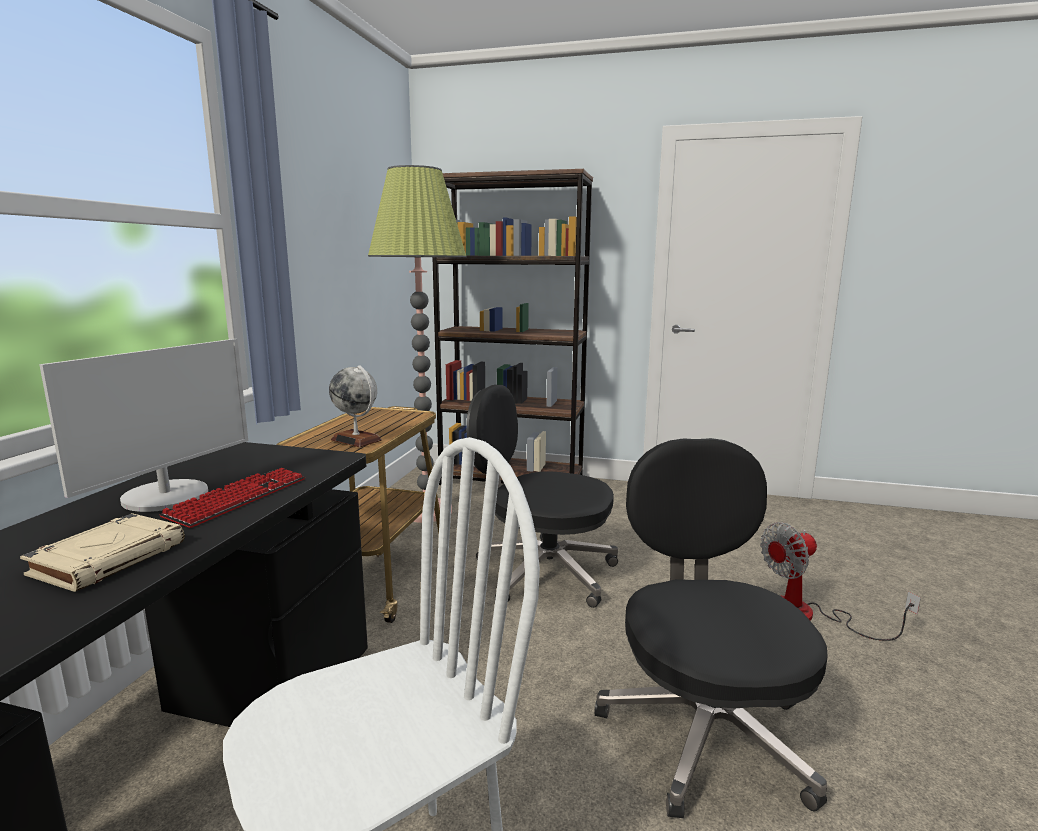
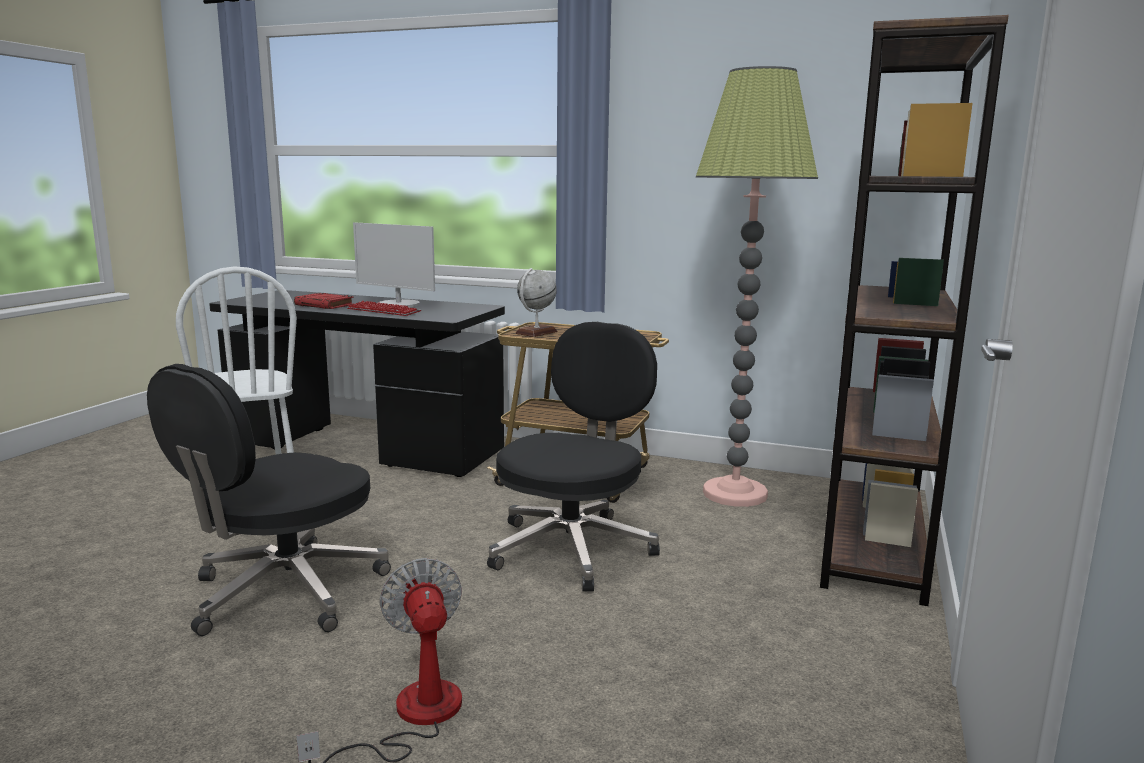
camera: 95 degrees right, 0 degrees up
(110, 558) = (325, 305): beige book -> red book
(704, 729) = (284, 592): black office chair -> black office chair turned 120 degrees clockwise

